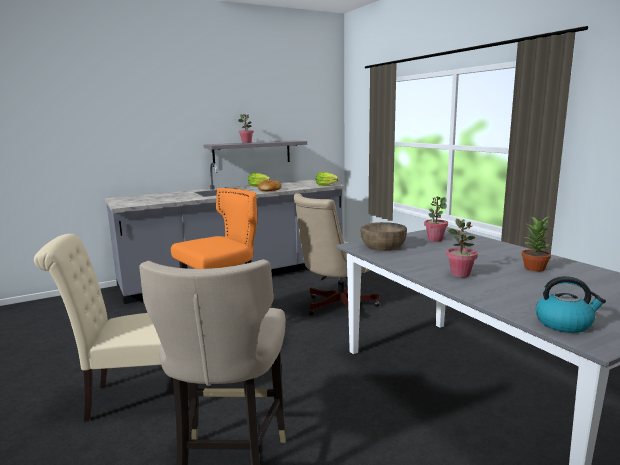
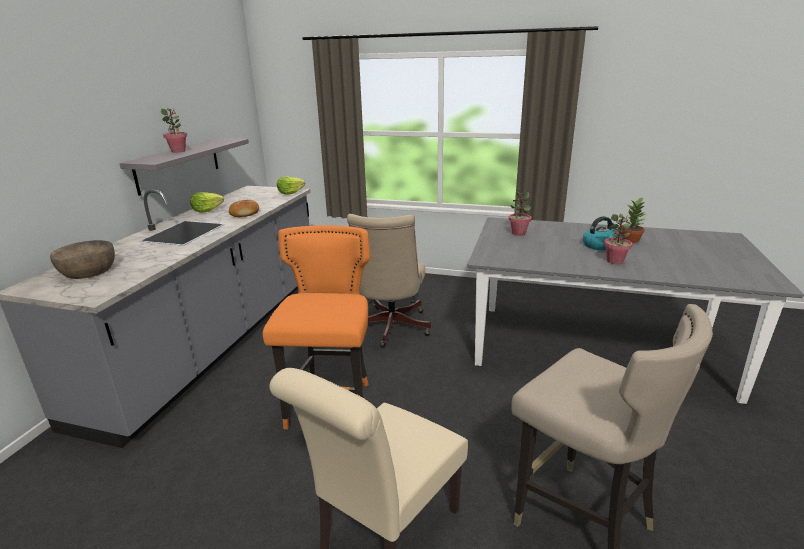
camera: 45 degrees left, 10 degrees up
(383, 246) = (505, 252): brown bowl -> brown bowl (88, 271)
(564, 324) = (740, 277): kettle -> kettle (598, 245)

